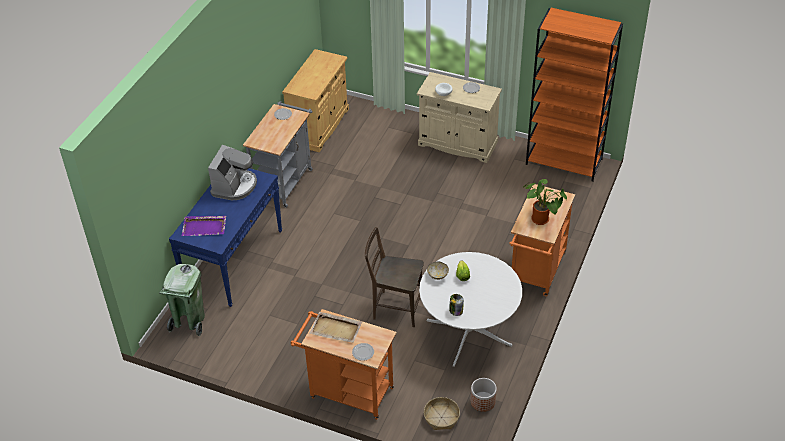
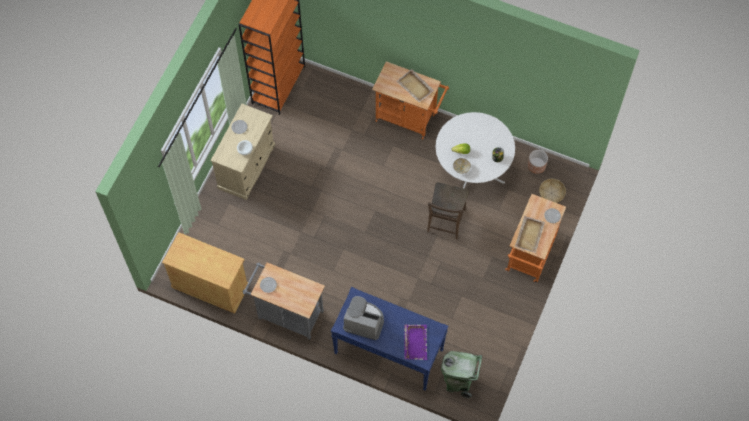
camera: 90 degrees left, 20 degrees up
(542, 220) = (415, 87): potted plant -> beige tray

